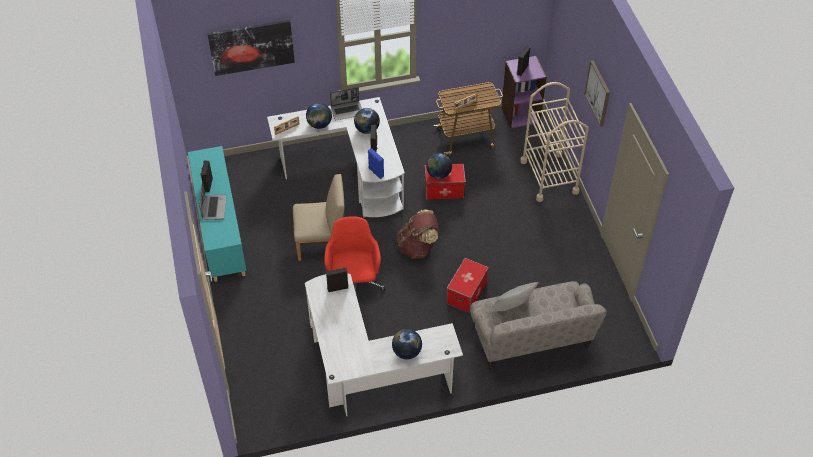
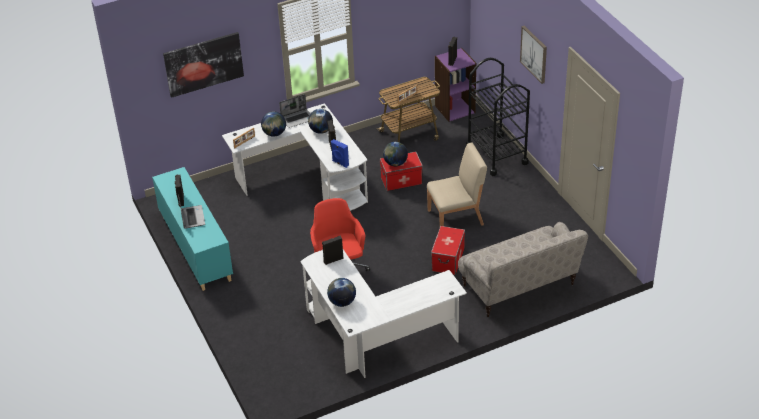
camera: 10 degrees left, 10 degrees down
(321, 242) = (297, 242): beige chair -> beige chair (456, 217)
(407, 352) = (414, 299): globe -> globe (342, 302)
(418, 247) = (390, 230): brown backpack -> none
(512, 309) = (498, 256): grey pillow -> none
(549, 176) = (497, 154): beige cart -> black cart

